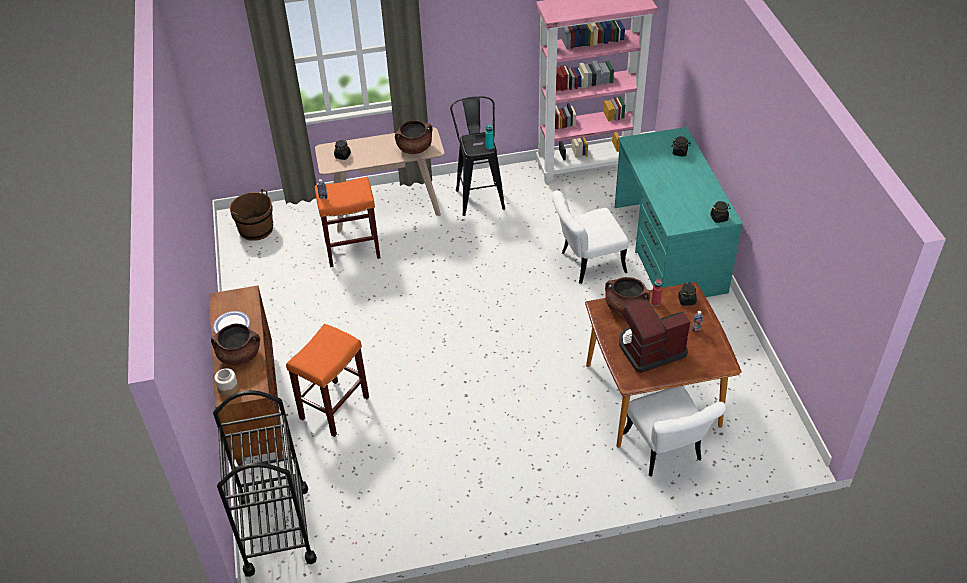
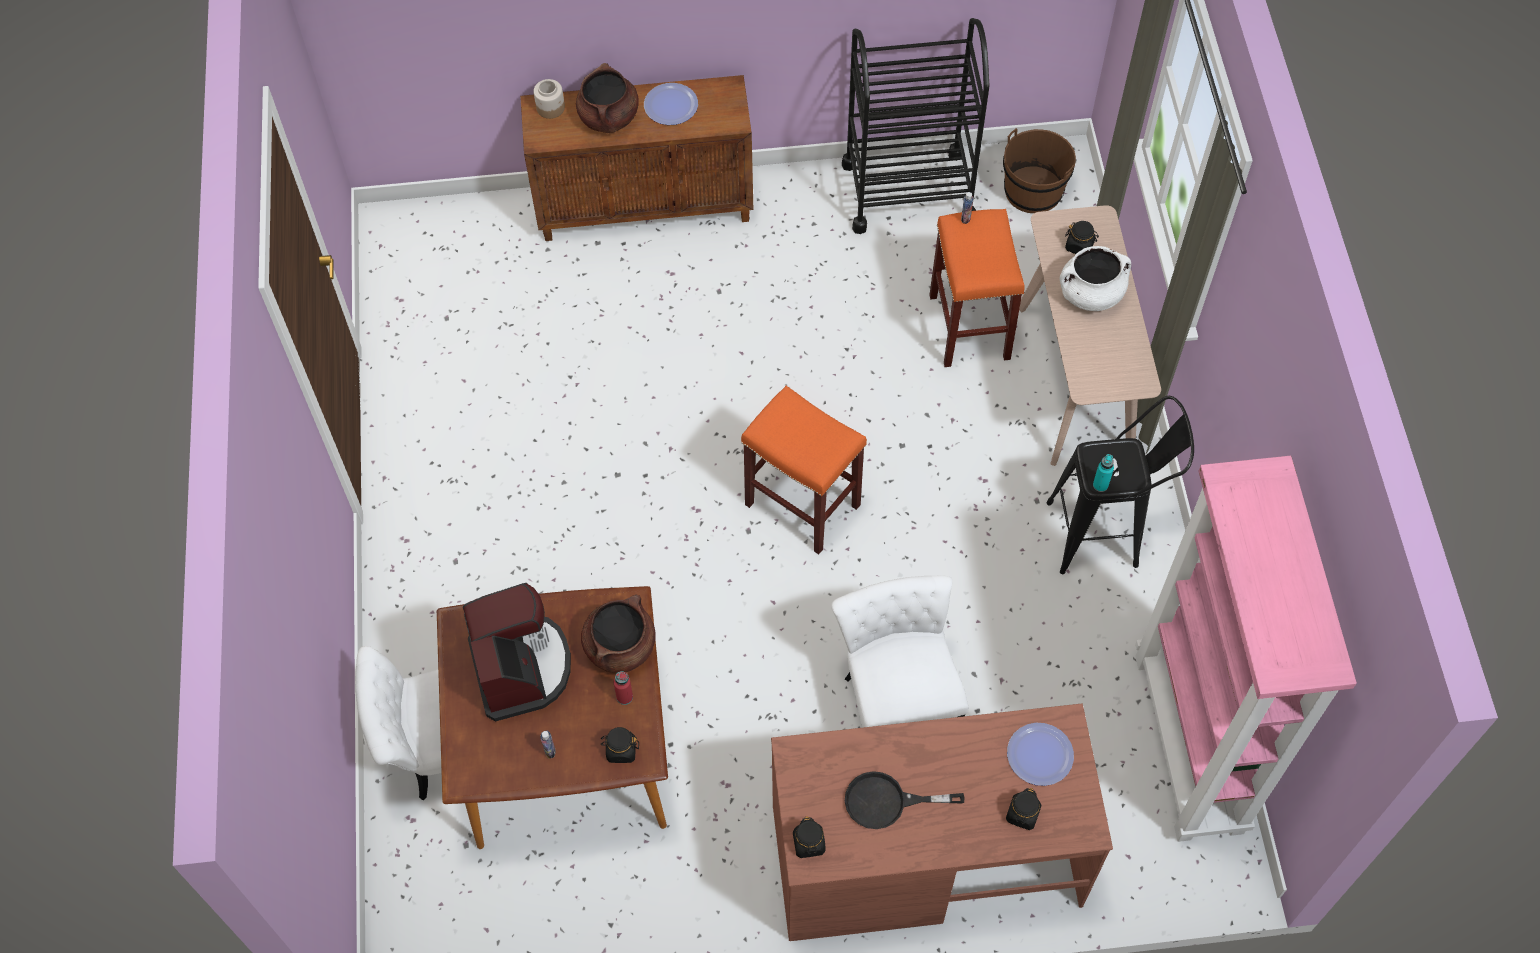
camera: 95 degrees right, 15 degrees up
(276, 530) = (430, 237): black cart -> black cart (907, 191)
(334, 407) = (626, 302): orange stool -> orange stool (804, 505)
(374, 151) = (1090, 294): none -> white cooking pot
(414, 148) = (1094, 357): brown cooking pot -> none
(648, 148) = (1040, 755): none -> plate
(668, 248) = (924, 854): turquoise desk -> brown desk
(688, 194) = (887, 802): none -> black frying pan

